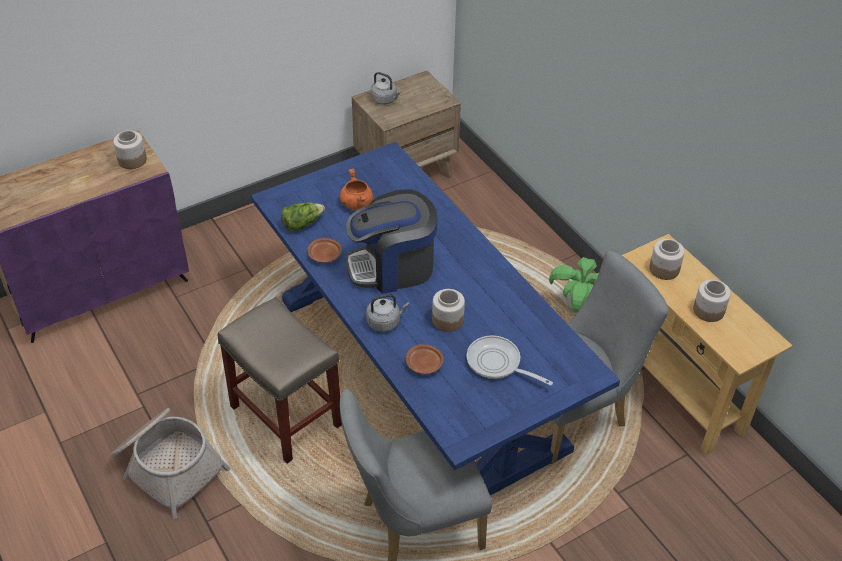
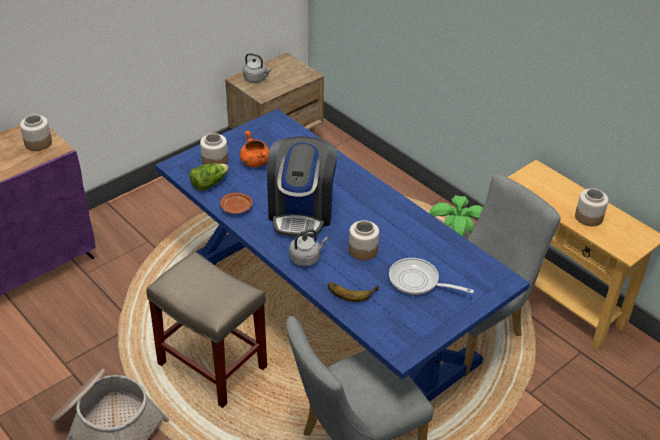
camera: 10 degrees left, 5 degrees down
(392, 267) = (301, 211): coffee machine -> coffee machine turned 60 degrees counterclockwise
(424, 364) = (352, 290): brown plate -> banana
(663, 269) = (540, 188): jar -> jar (214, 161)

